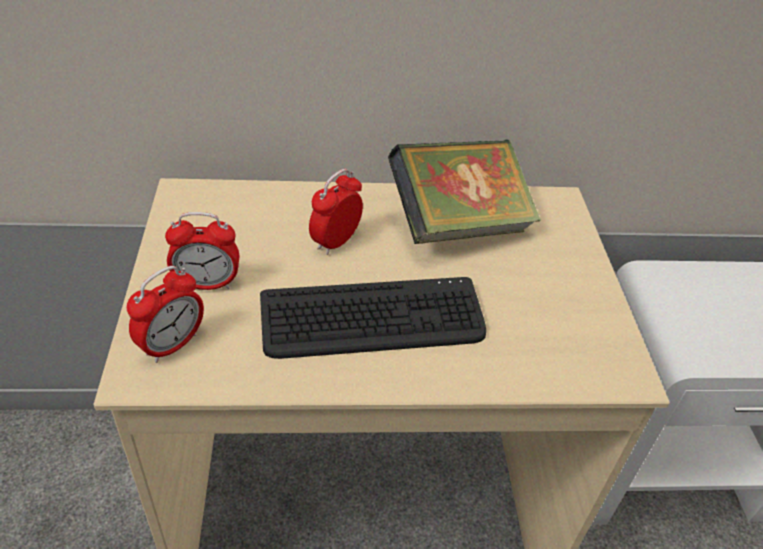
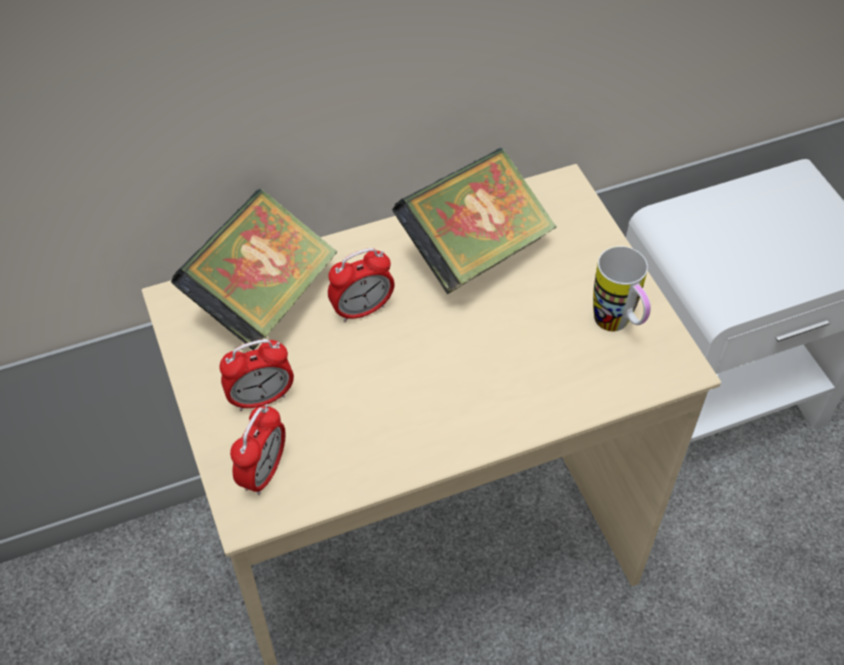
camera: 15 degrees left, 10 degrees up
(254, 210) = (263, 298): none -> book
(335, 242) = (362, 309): alarm clock -> alarm clock turned 135 degrees counterclockwise
(372, 320) = (435, 385): keyboard -> none
(573, 321) = (617, 326): none -> mug

